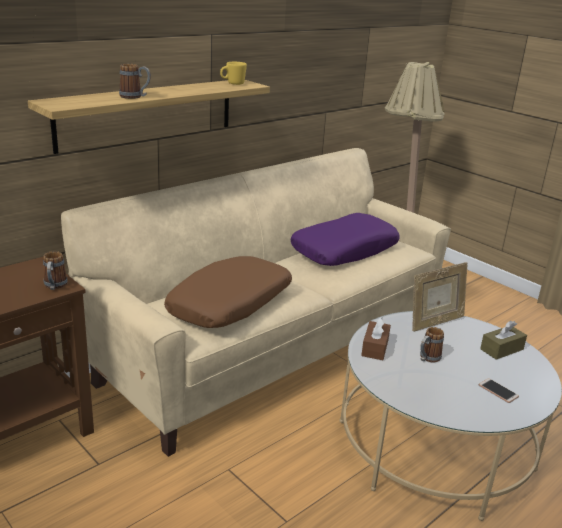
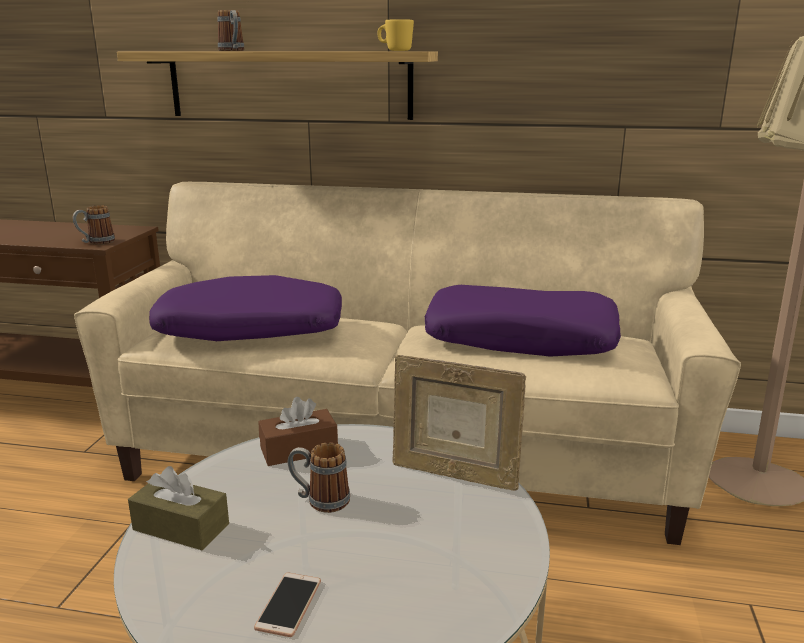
camera: 55 degrees right, 5 degrees down
(230, 304) = (250, 330): brown pillow -> purple pillow
(501, 349) = (459, 568): brown tissue box -> brown tissue box (181, 527)

